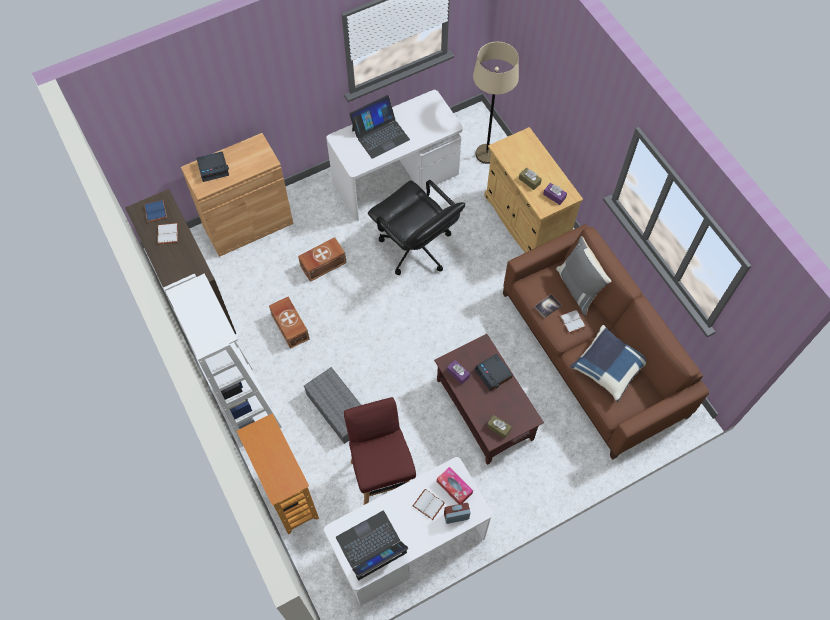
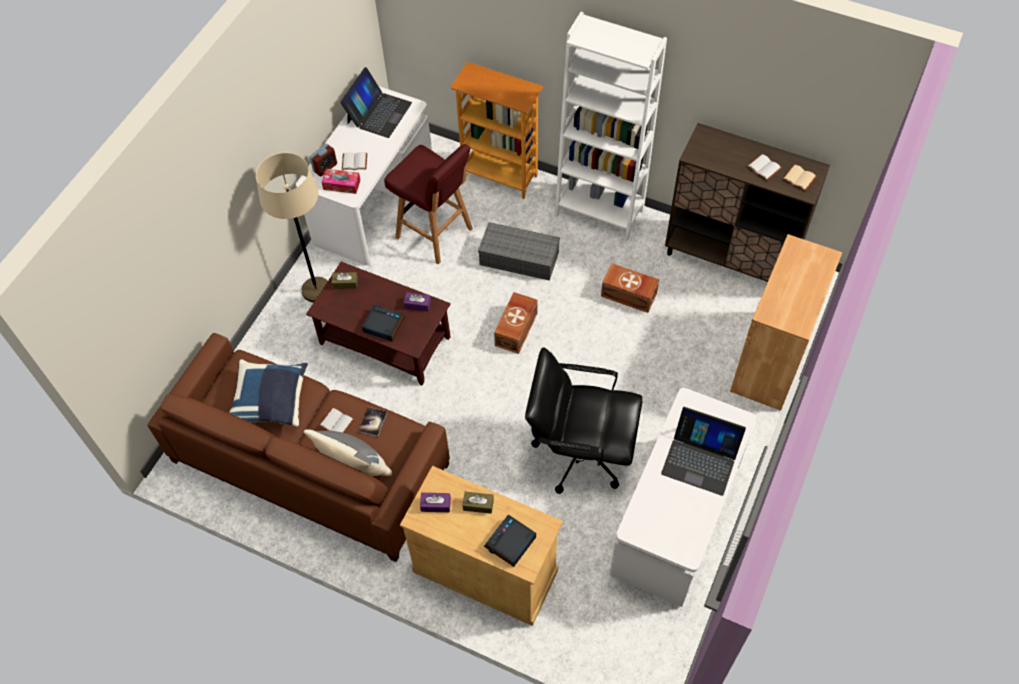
camera: 145 degrees right, 5 degrees down
(155, 211) = (800, 178): blue book -> beige book
(213, 168) = (809, 271): alarm clock -> alarm clock (510, 543)
(322, 264) = (658, 370): brown storage box -> brown storage box (517, 329)
(380, 134) = (700, 459): laptop -> laptop turned 90 degrees counterclockwise
(486, 154) = (599, 632): beige floor lamp -> beige floor lamp (316, 290)

